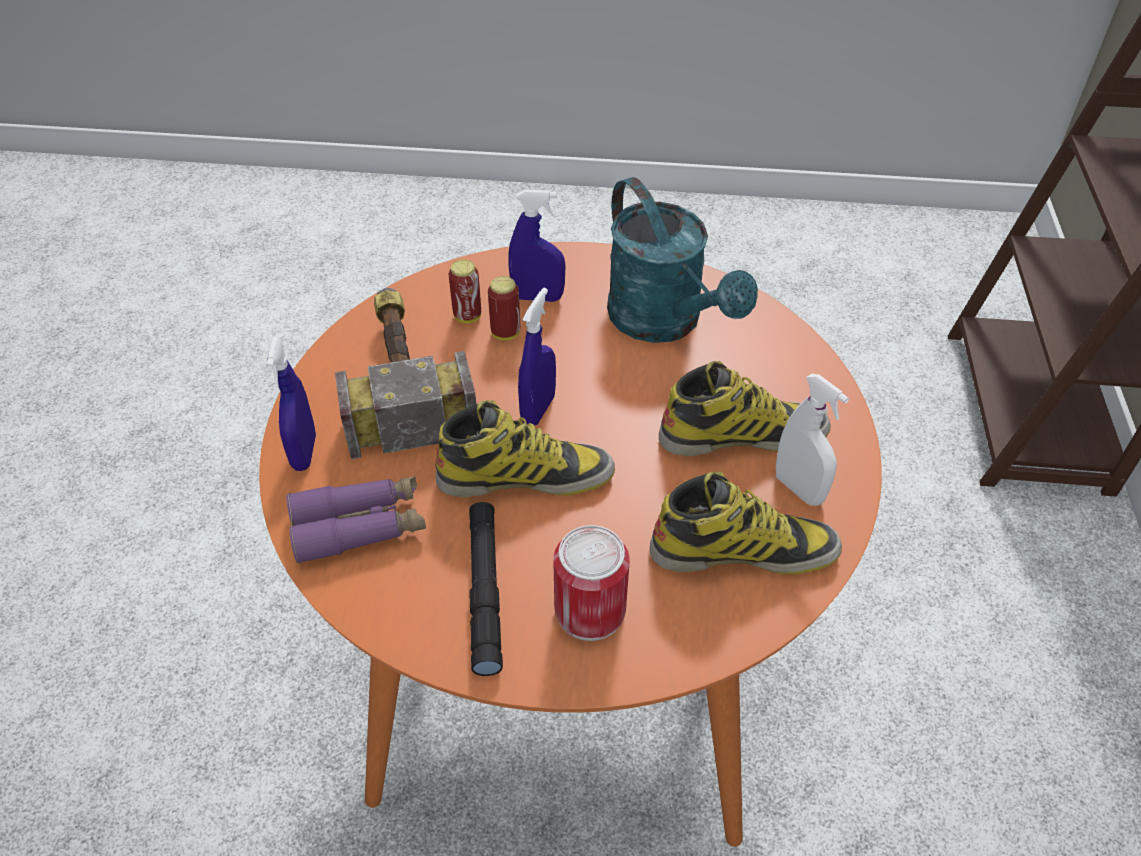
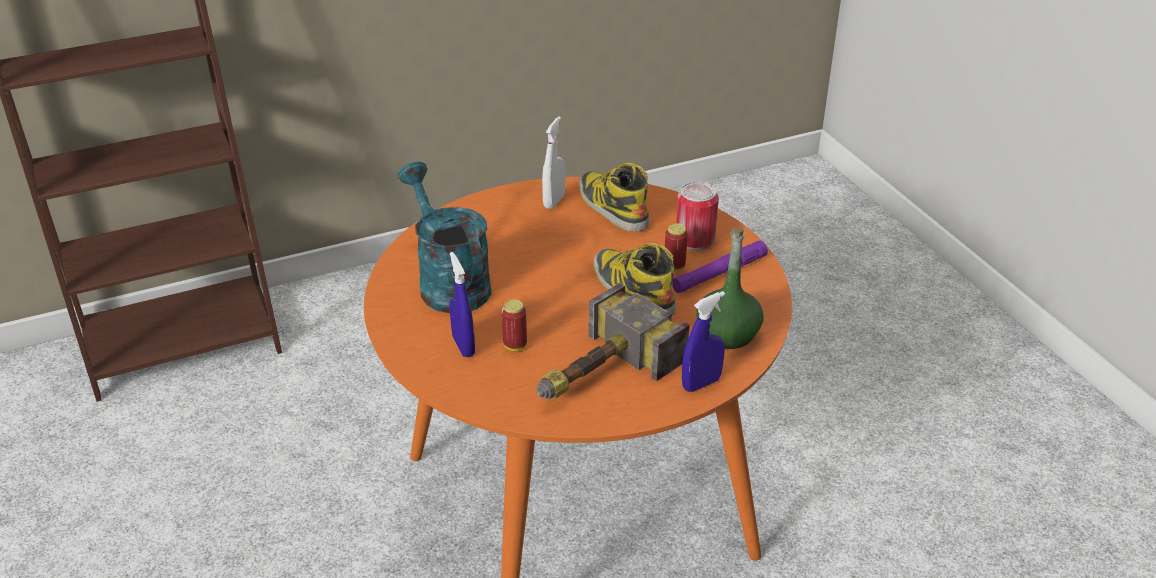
camera: 120 degrees left, 10 degrees down
(359, 526) = (727, 333): purple binoculars -> green bottle
(467, 316) = (511, 371): can -> can (674, 267)
(485, 592) = (719, 273): black flashlight -> purple flashlight
(538, 410) = (575, 304): blue spray bottle -> none
(665, 323) = (448, 282): turquoise watering can -> turquoise watering can turned 60 degrees counterclockwise
(742, 435) = (529, 227): boot -> none

